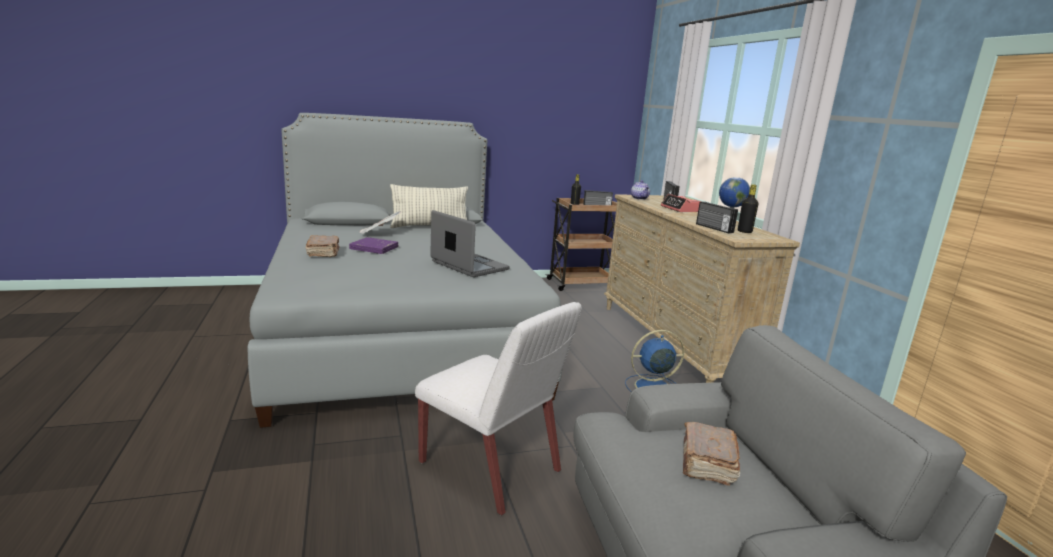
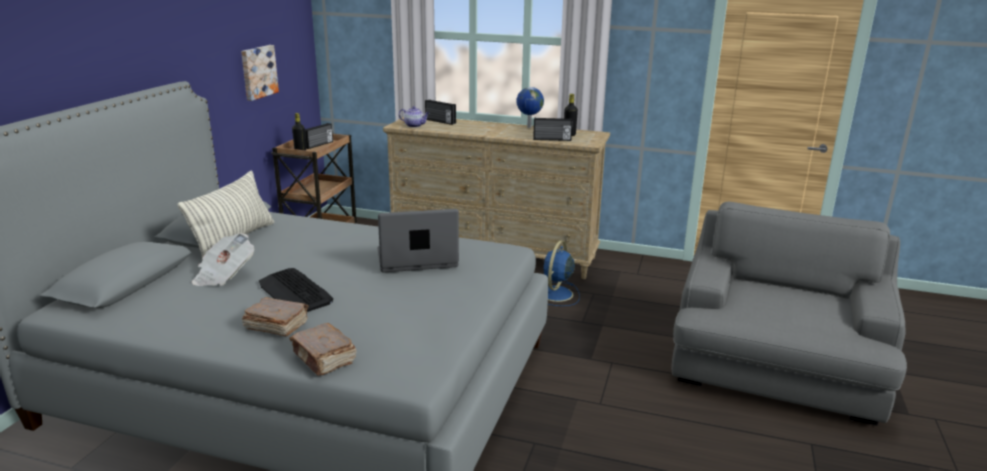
camera: 55 degrees left, 5 degrees up
(374, 249) = (295, 292): purple book -> keyboard
(491, 467) = (617, 410): white chair -> none
(560, 137) = (258, 72): none -> picture
(680, 209) = (474, 127): alarm clock -> none
(706, 463) = (778, 301): brown book -> brown book (324, 359)

